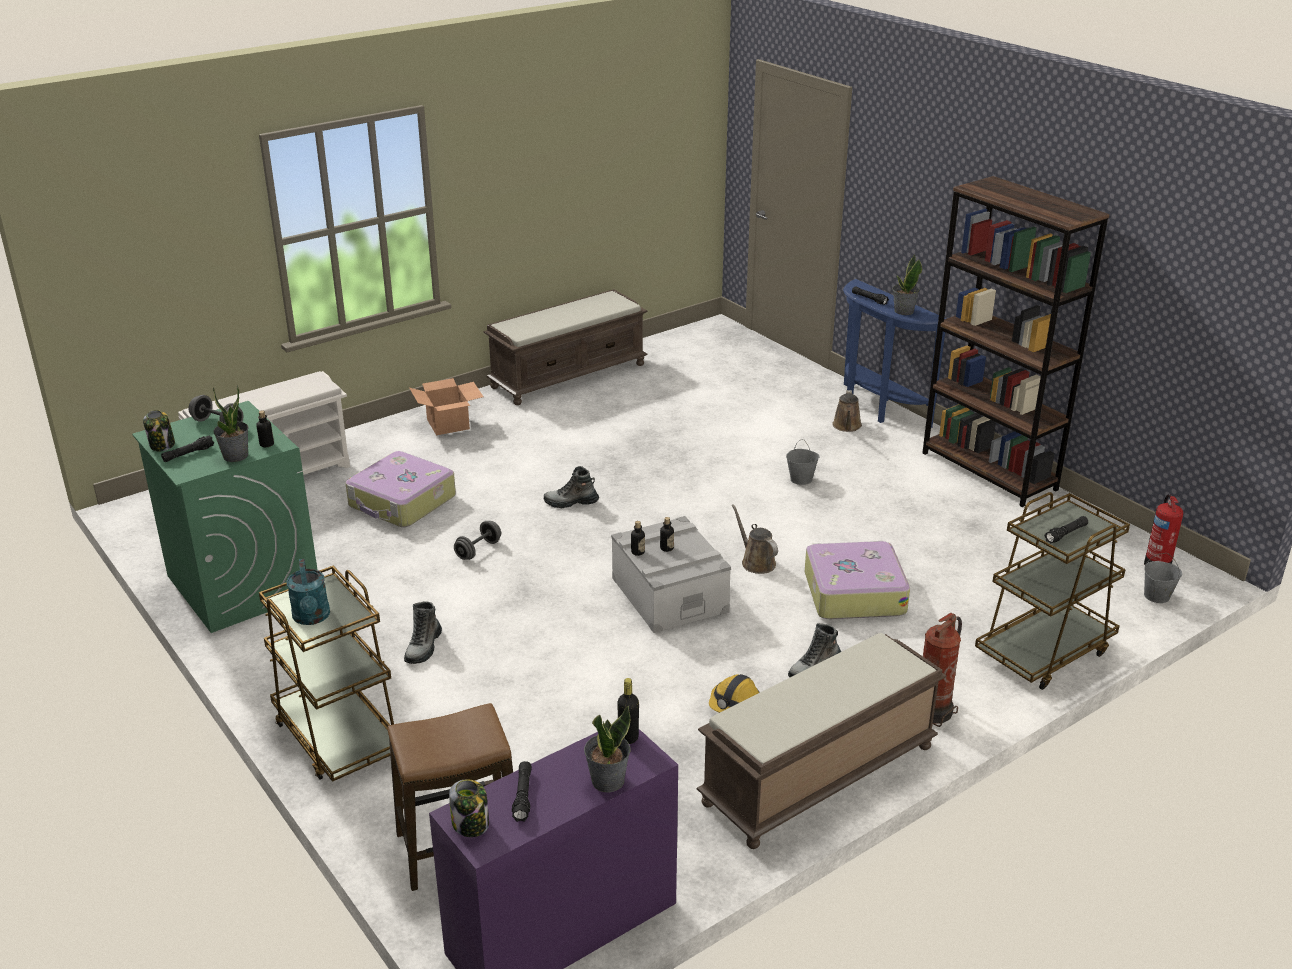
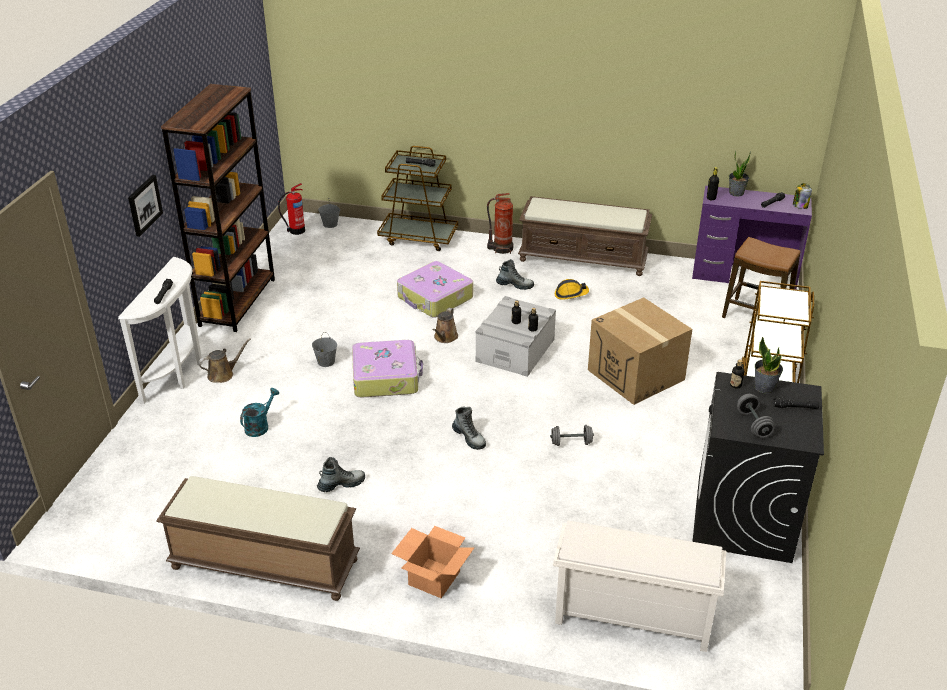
camera: 130 degrees left, 5 degrees up
(162, 445) = (808, 427): jar -> none
(242, 583) = (744, 519): green washing machine -> black washing machine
(312, 618) = (791, 303): turquoise watering can -> turquoise watering can (260, 426)
(402, 502) = (569, 517): suitcase -> suitcase (386, 377)
(423, 647) = (676, 404): boot -> boot (341, 484)
(507, 651) = (636, 375): none -> cardboard box
(876, 409) = (179, 373): blue console table -> white console table
(903, 311) = (176, 275): potted plant -> none
(942, 231) = (144, 205): none -> picture

